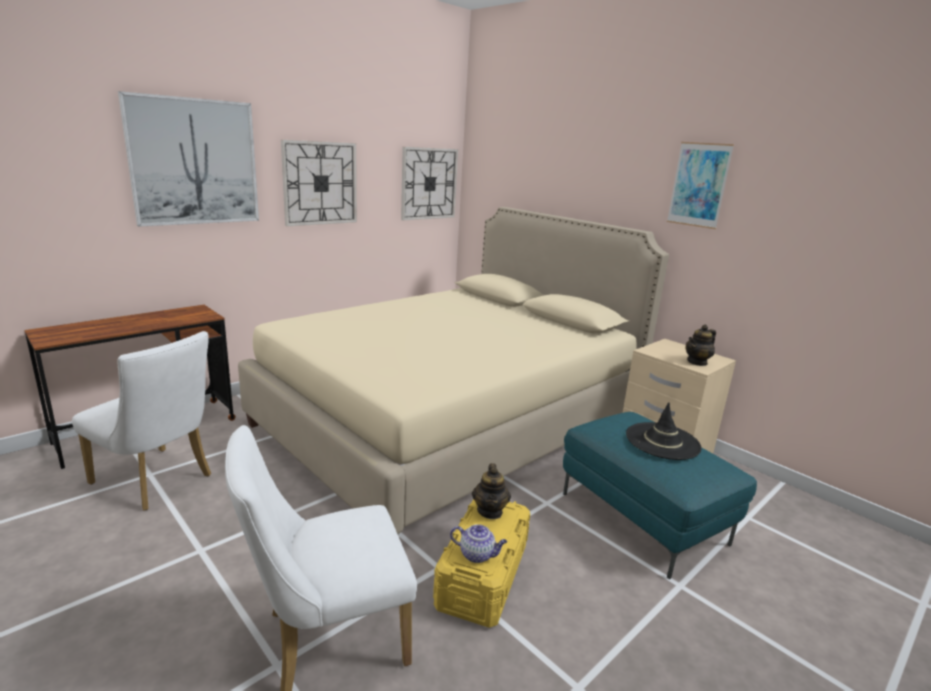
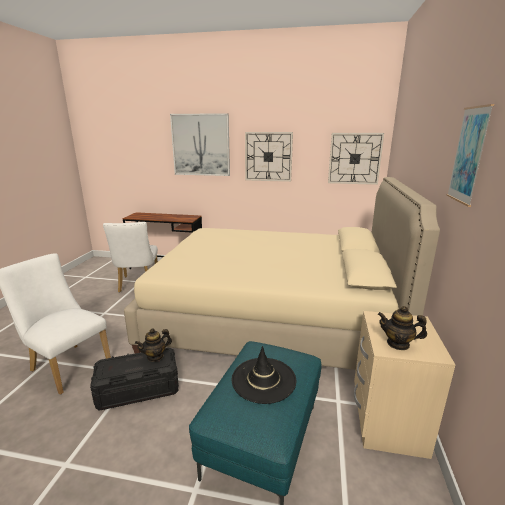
camera: 55 degrees right, 0 degrees up
(477, 555) = (111, 367): teapot -> none
(483, 575) = (138, 390): yellow storage box -> black storage box

